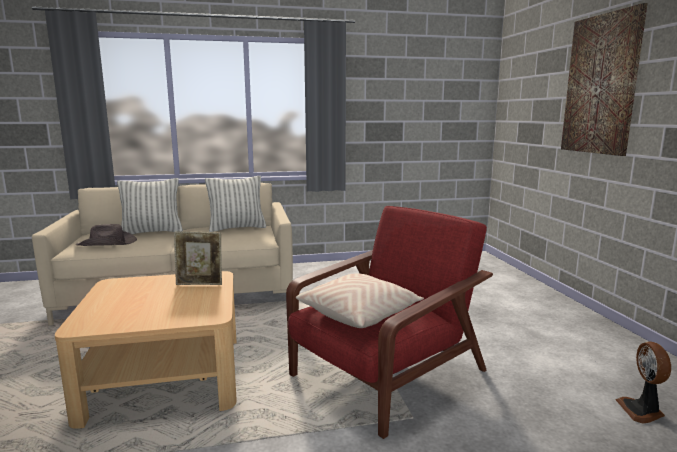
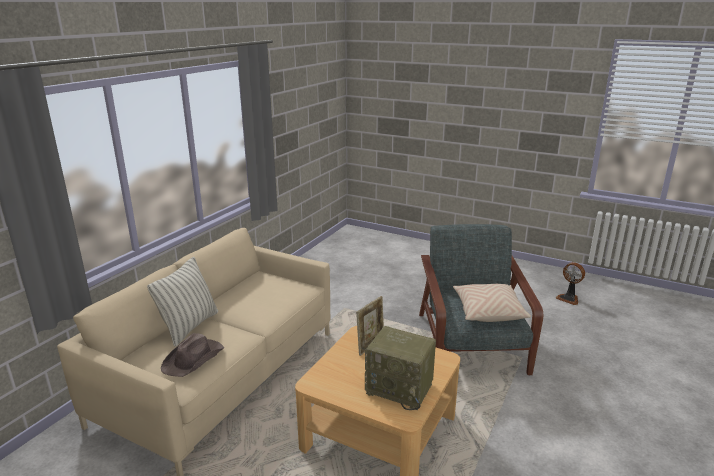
camera: 50 degrees left, 10 degrees up
(132, 312) = (400, 388): none -> radio
(237, 228) = (251, 285): pillow -> none
(385, 375) = (471, 344): red armchair -> grey armchair
(601, 85) = (466, 98): picture -> none

